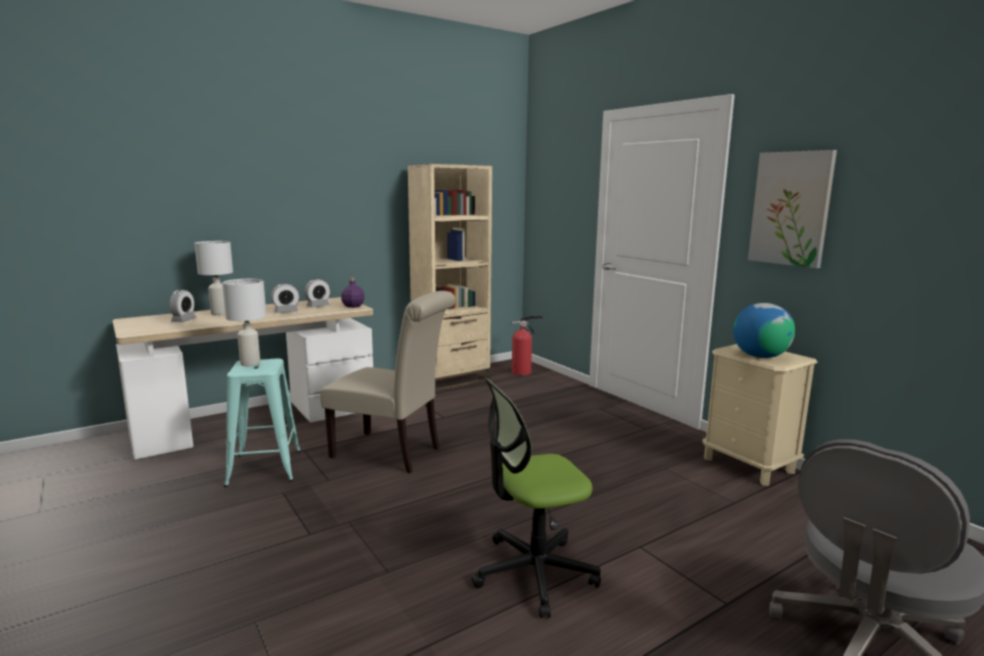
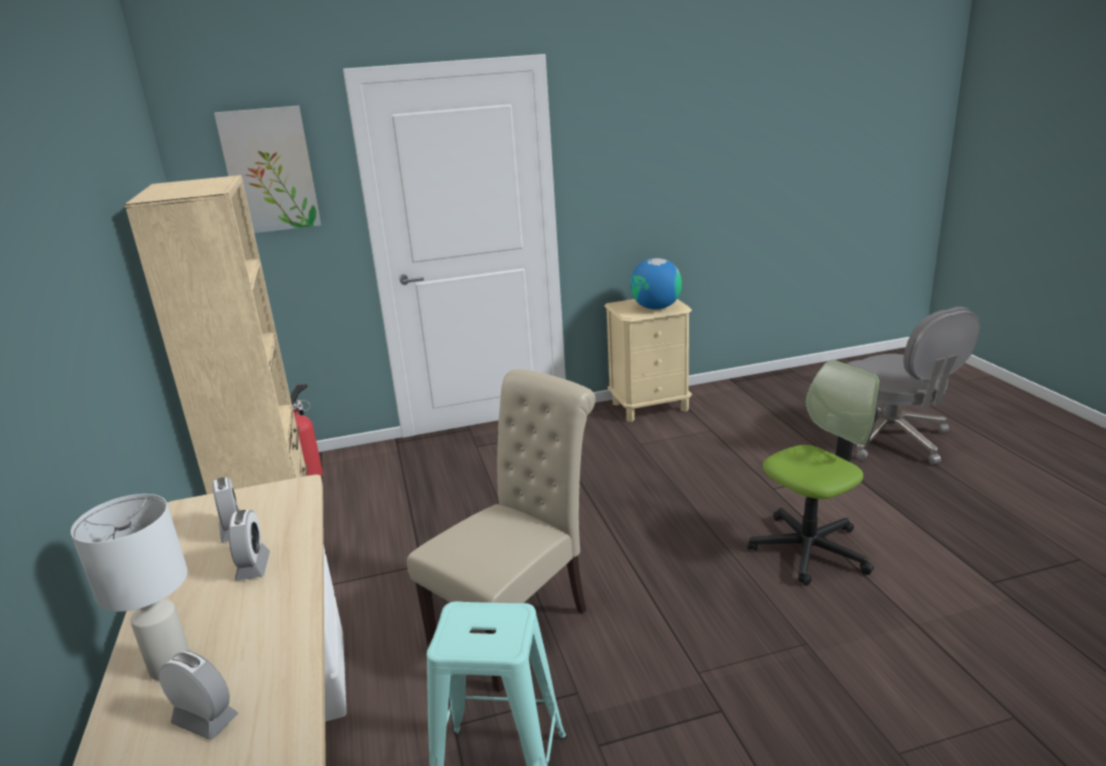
camera: 70 degrees left, 10 degrees up
(251, 363) = (463, 636): white table lamp -> none
(353, 306) = (276, 492): purple bottle -> none
(534, 572) = (809, 549): office chair -> office chair turned 120 degrees counterclockwise
(791, 208) = (625, 168): picture -> picture (270, 170)

